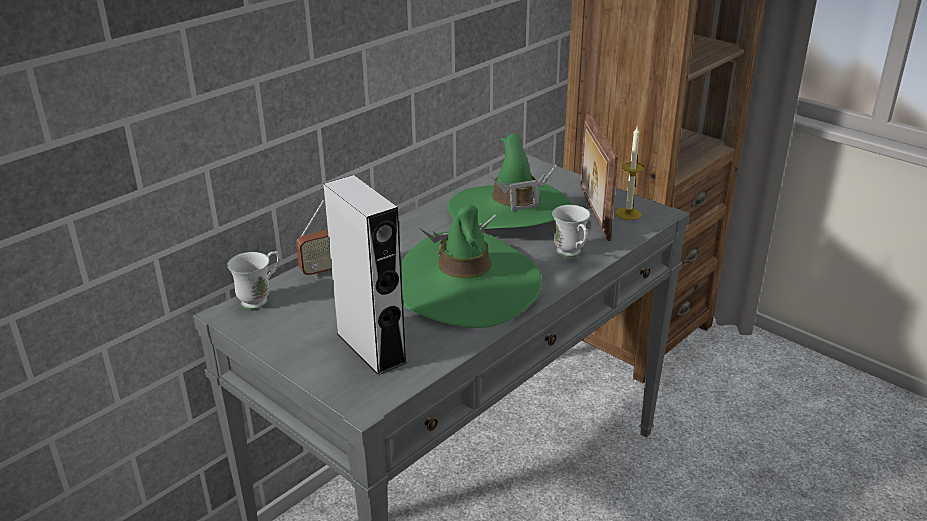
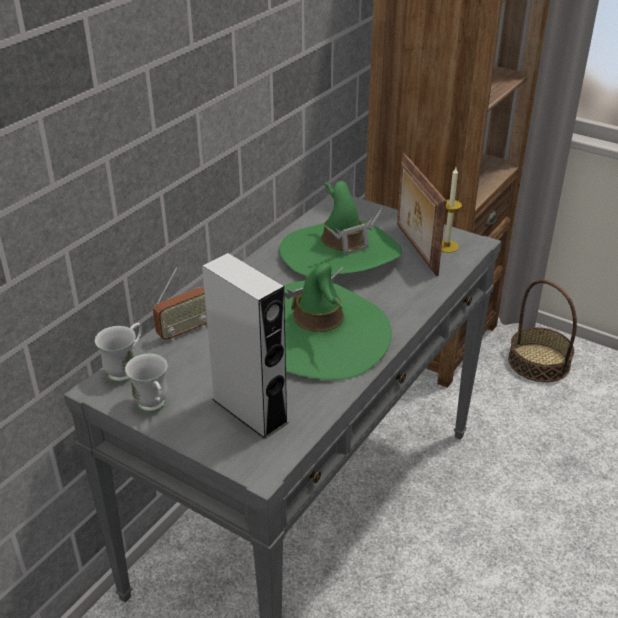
camera: 10 degrees left, 5 degrees up
(572, 254) = (407, 293): white mug -> white mug (154, 408)
(752, 367) = (539, 362): none -> basket

